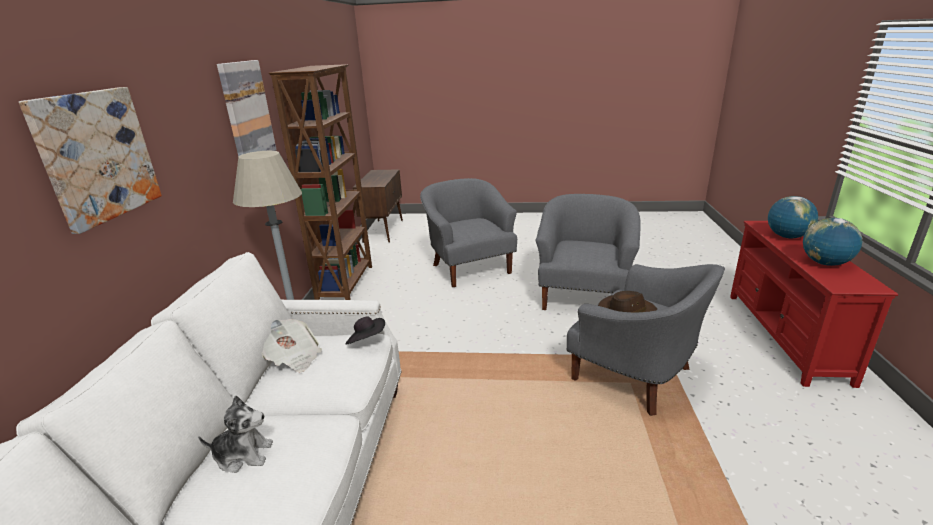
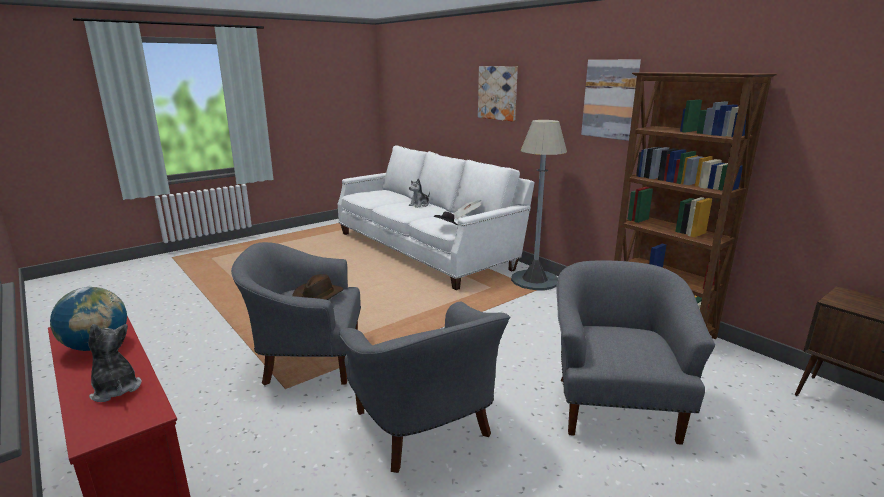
camera: 135 degrees right, 5 degrees down
(470, 268) = (615, 405): grey armchair -> grey armchair turned 105 degrees counterclockwise
(787, 237) = (115, 389): globe -> plush toy

